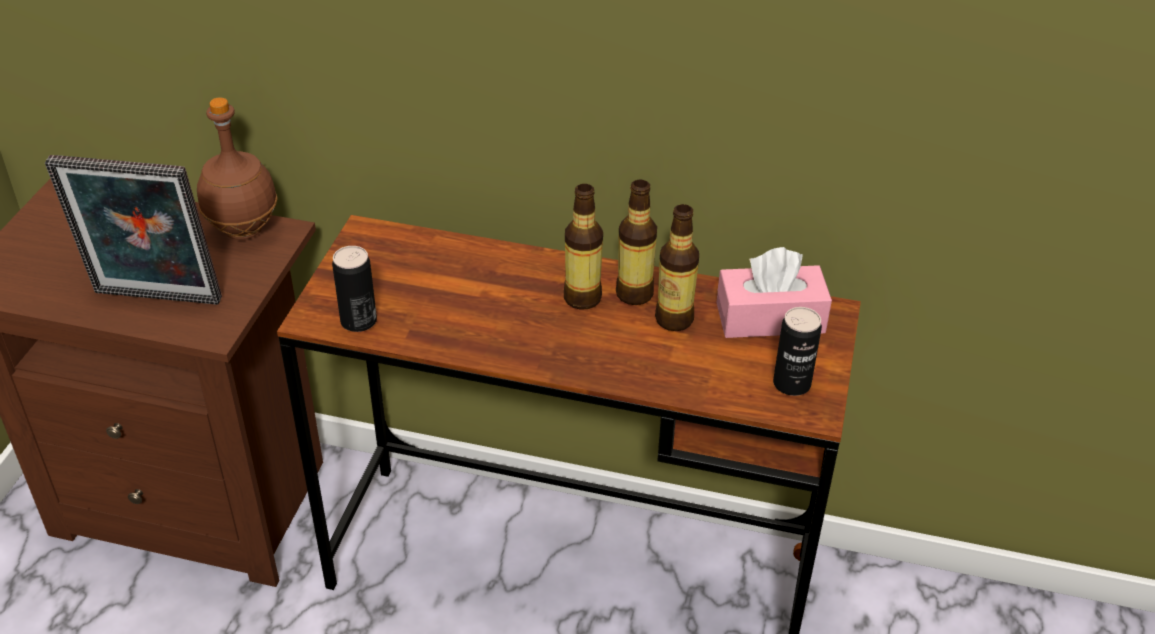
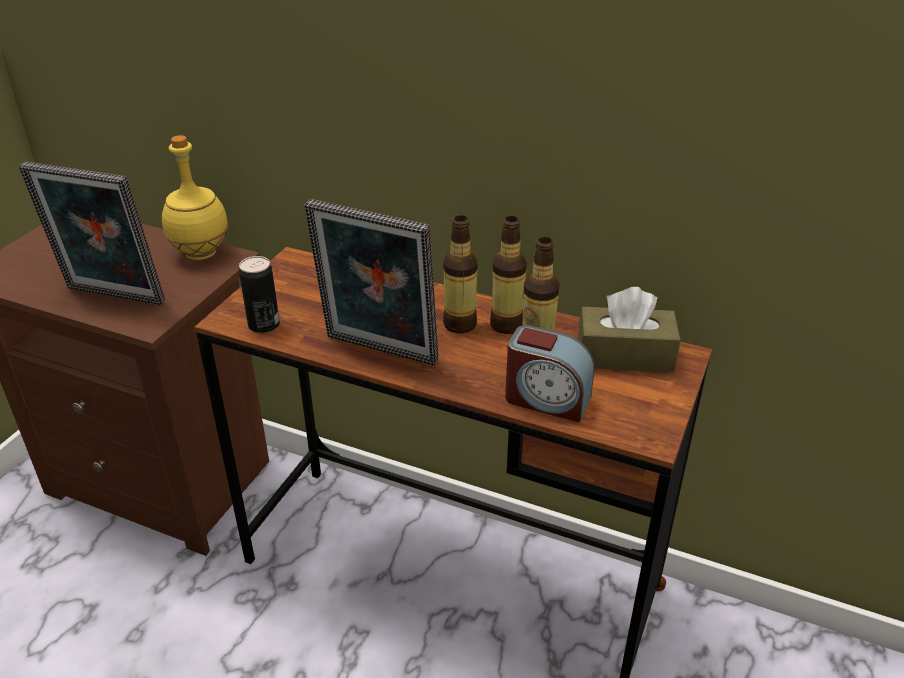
camera: 10 degrees right, 5 degrees down
(243, 230) = (201, 253): brown bottle -> yellow bottle
(500, 342) = (378, 352): none -> picture frame
(697, 379) = (546, 399): none -> alarm clock
(770, 318) = (625, 355): pink tissue box -> brown tissue box
(791, 384) = (634, 412): can -> none

